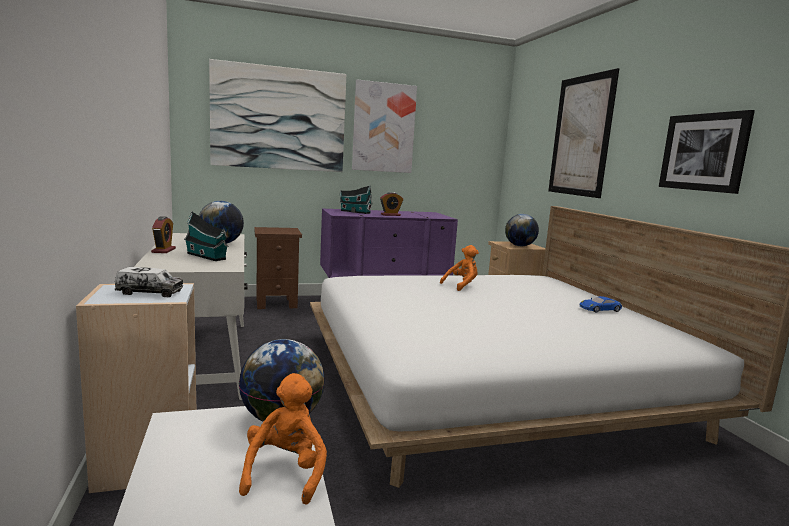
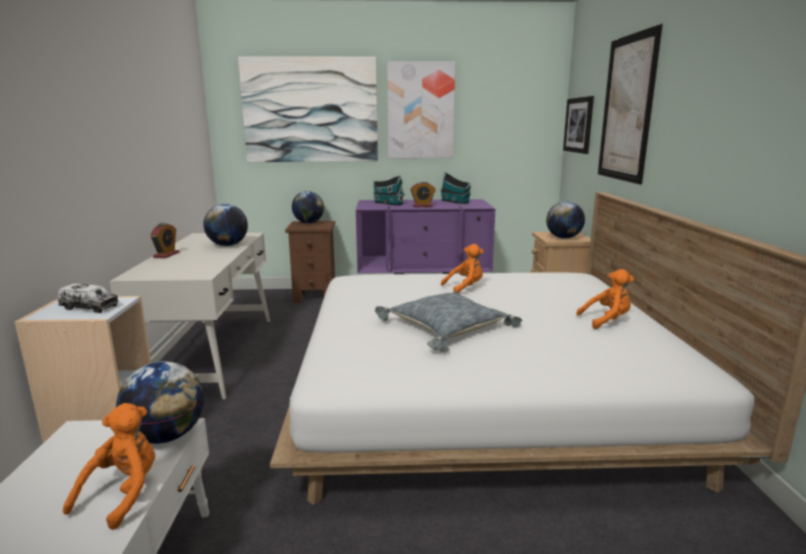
camera: 15 degrees right, 5 degrees up
(207, 257) = (197, 262): toy house -> toy house (456, 202)
(273, 229) = (308, 223): none -> globe
(475, 314) = (446, 324): none -> pillow
(600, 309) = (606, 321): blue toy car -> orange plush toy
(704, 152) = (737, 130): picture -> picture (579, 125)

